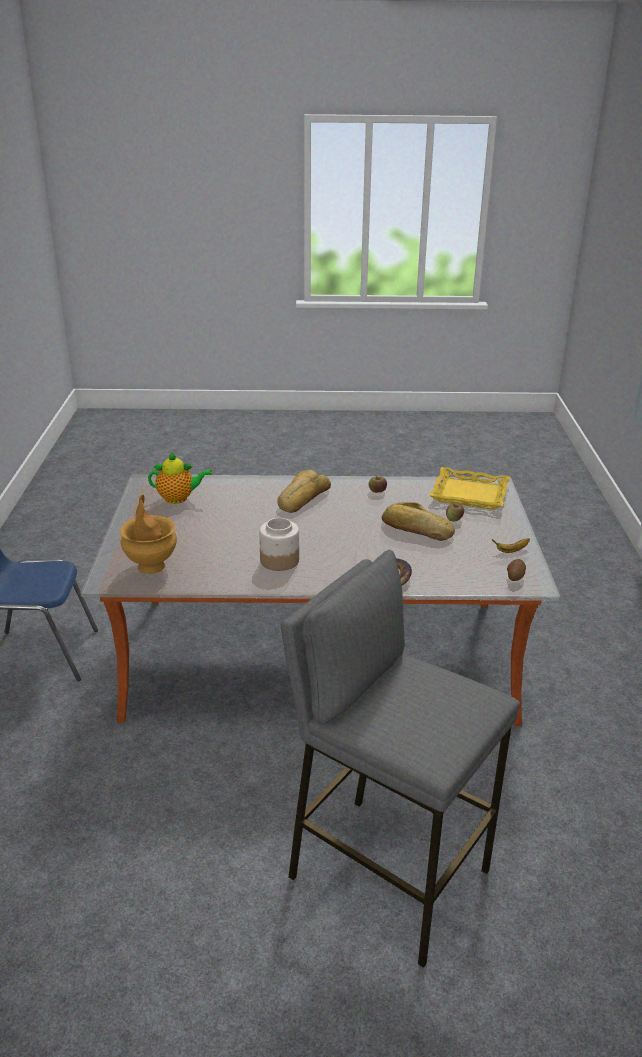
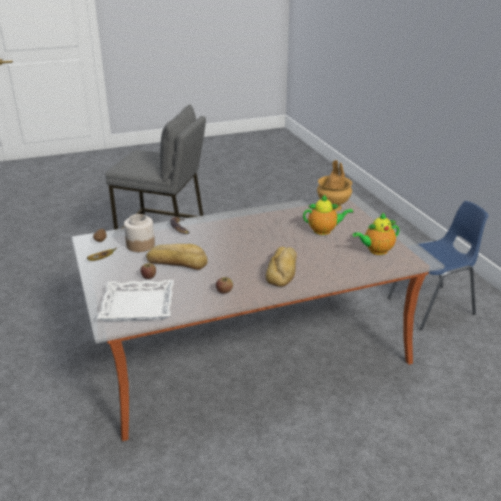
camera: 160 degrees right, 0 degrees up
(207, 533) = (324, 231): none -> teapot
(279, 561) = (260, 223): jar -> jar (140, 245)
(469, 494) = (138, 305): yellow tray -> white tray

